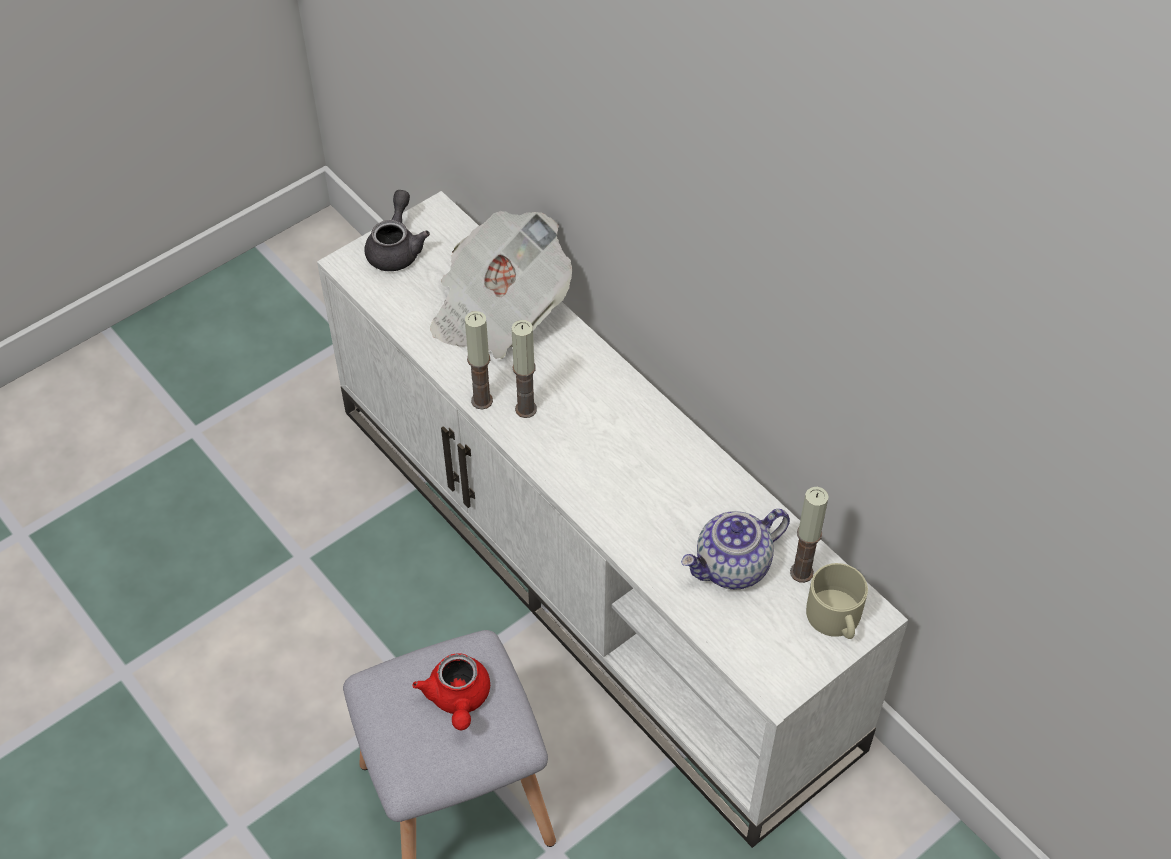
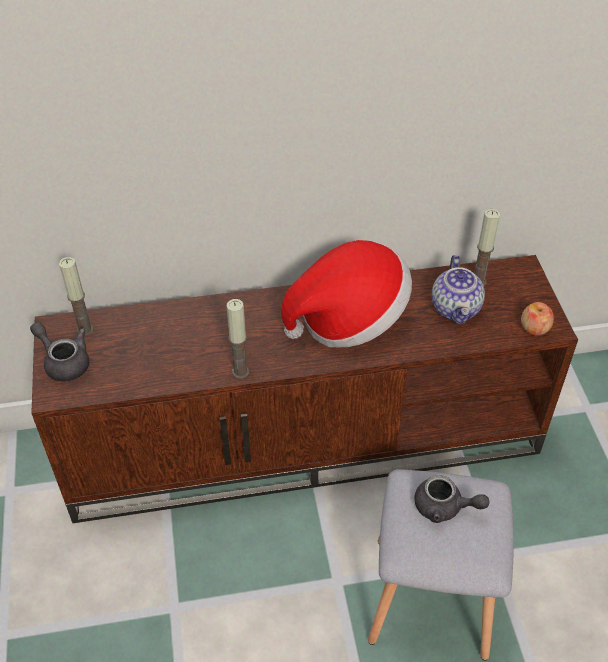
camera: 60 degrees left, 5 degrees down
(458, 699) = (444, 507): red teapot -> grey teapot
(498, 310) = (170, 331): newspaper -> none
(526, 409) = (265, 352): candle -> candle (85, 330)
(593, 570) = (305, 440): white tv stand -> brown tv stand
(634, 463) = (348, 318): none -> hat
(761, 667) = (534, 327): none -> apple
(836, 619) = (519, 282): beige mug -> none

